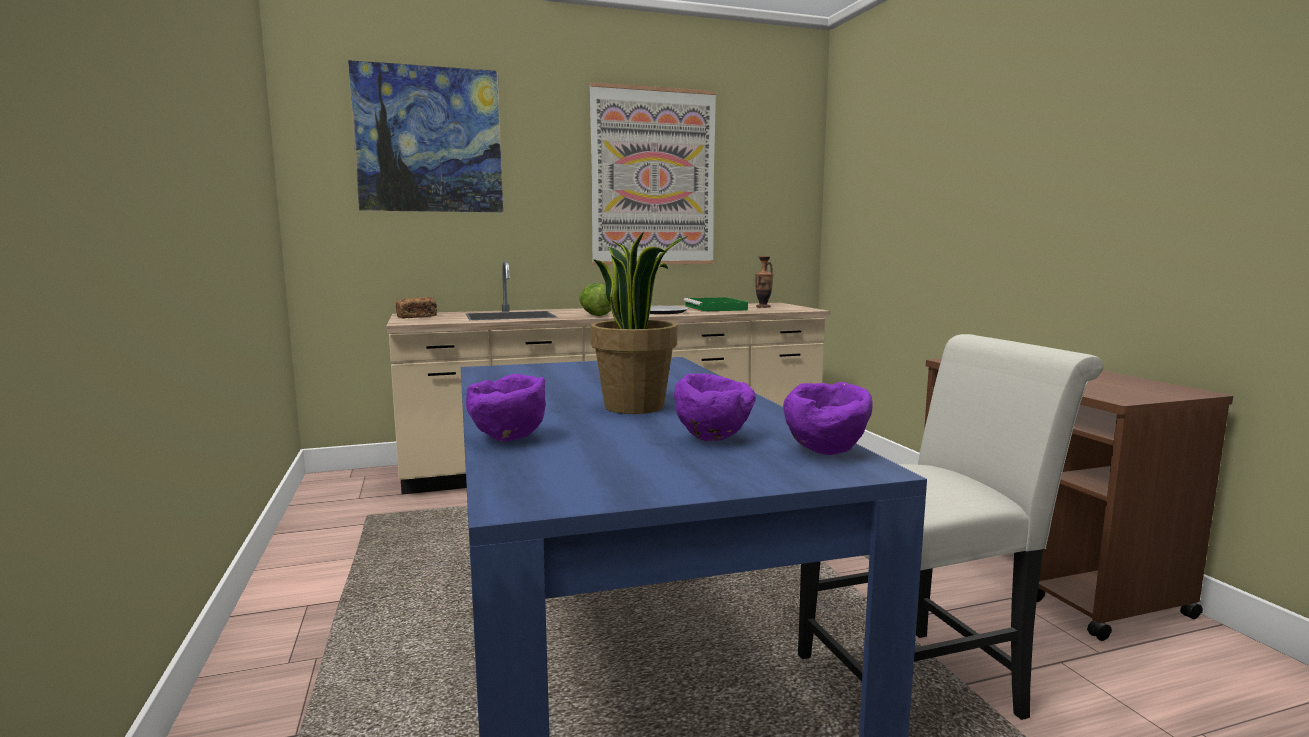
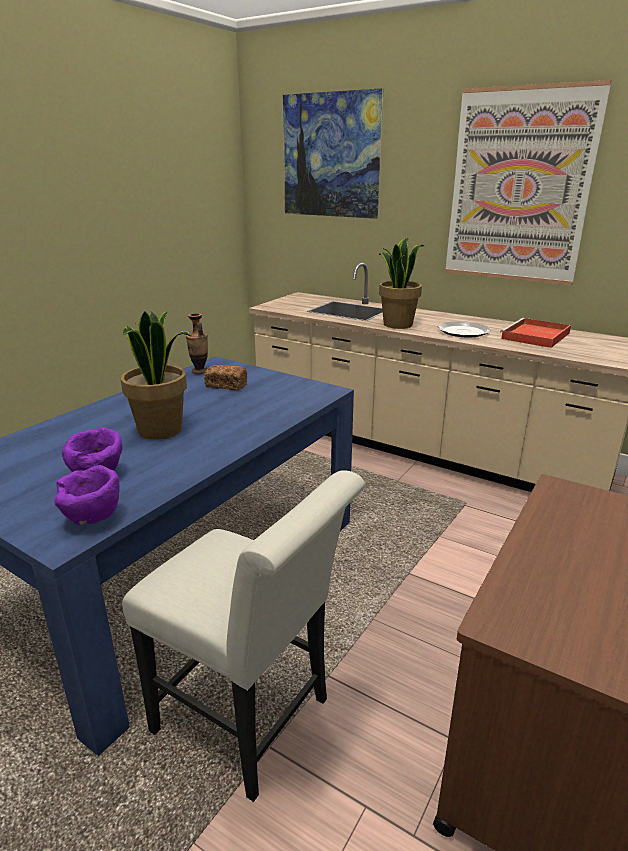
camera: 50 degrees right, 15 degrees up
(416, 316) = (294, 299): bread -> bread (226, 386)
(508, 439) = (50, 429): purple bowl -> none
(595, 315) = (397, 324): lettuce -> potted plant
(716, 308) = (535, 336): green tray -> red tray
(763, 307) = (592, 345): vase -> vase (200, 371)

